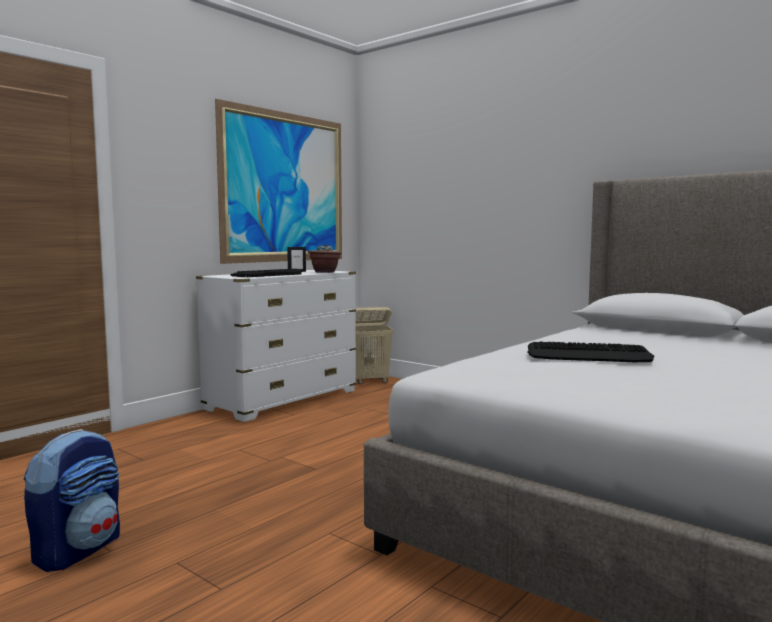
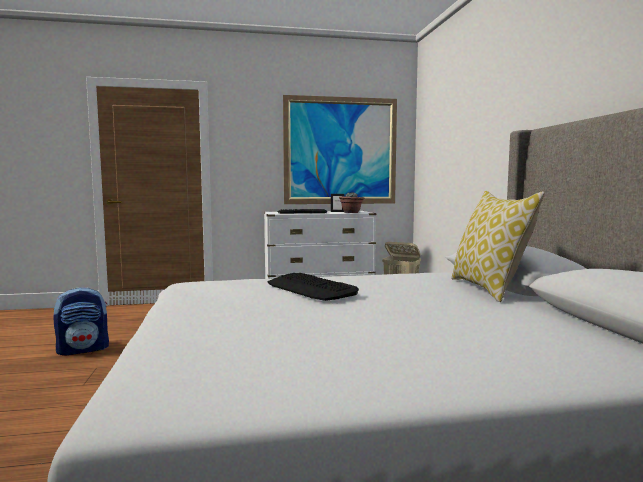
camera: 40 degrees right, 0 degrees up
(671, 335) = (489, 289): none -> pillow

